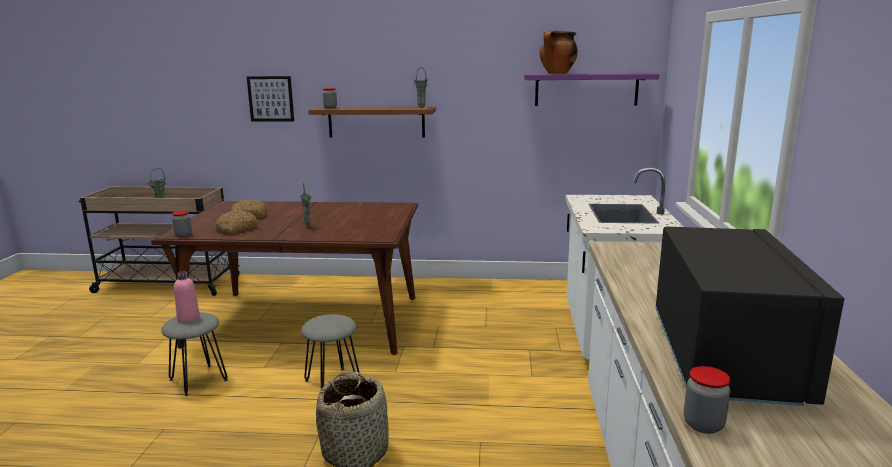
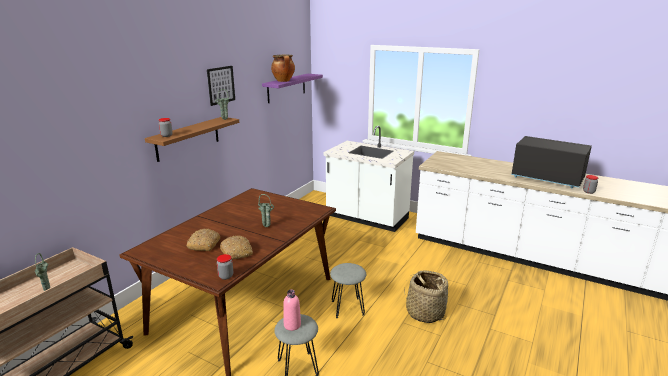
camera: 65 degrees left, 5 degrees up
(270, 99) = (103, 141): picture -> picture (221, 85)

